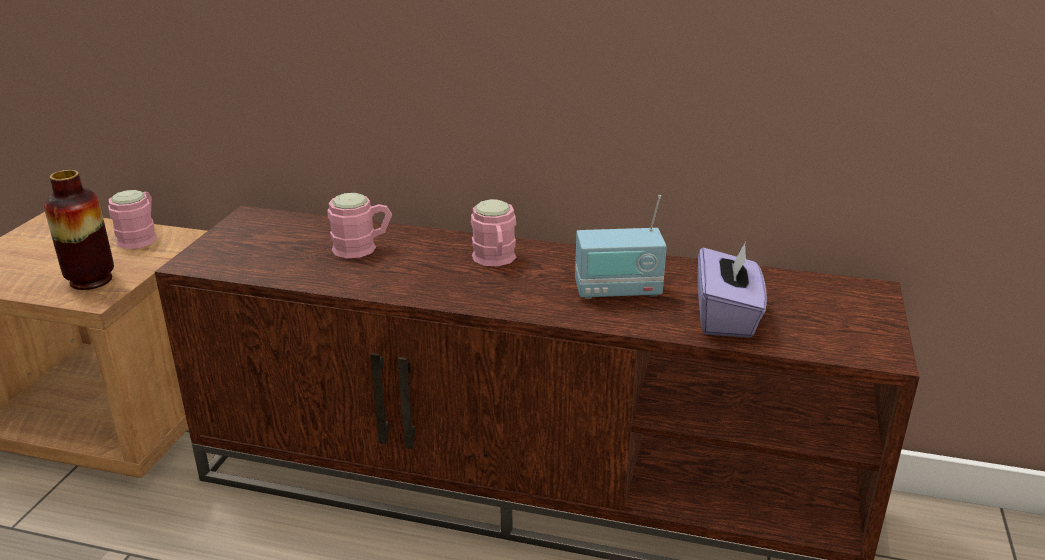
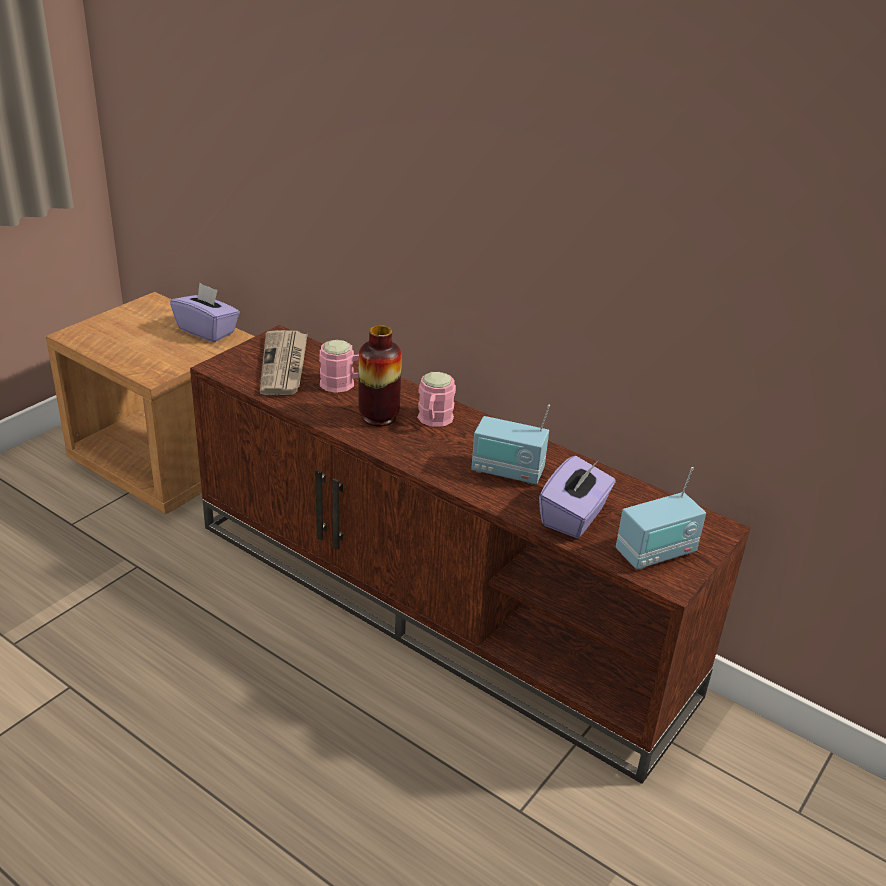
camera: 20 degrees right, 5 degrees up
(91, 280) = (156, 360): vase -> vase (379, 417)
(141, 236) = (207, 331): pink mug -> purple tissue box
(277, 244) = (284, 365): none -> newspaper
(840, 330) = (656, 553): none -> radio

